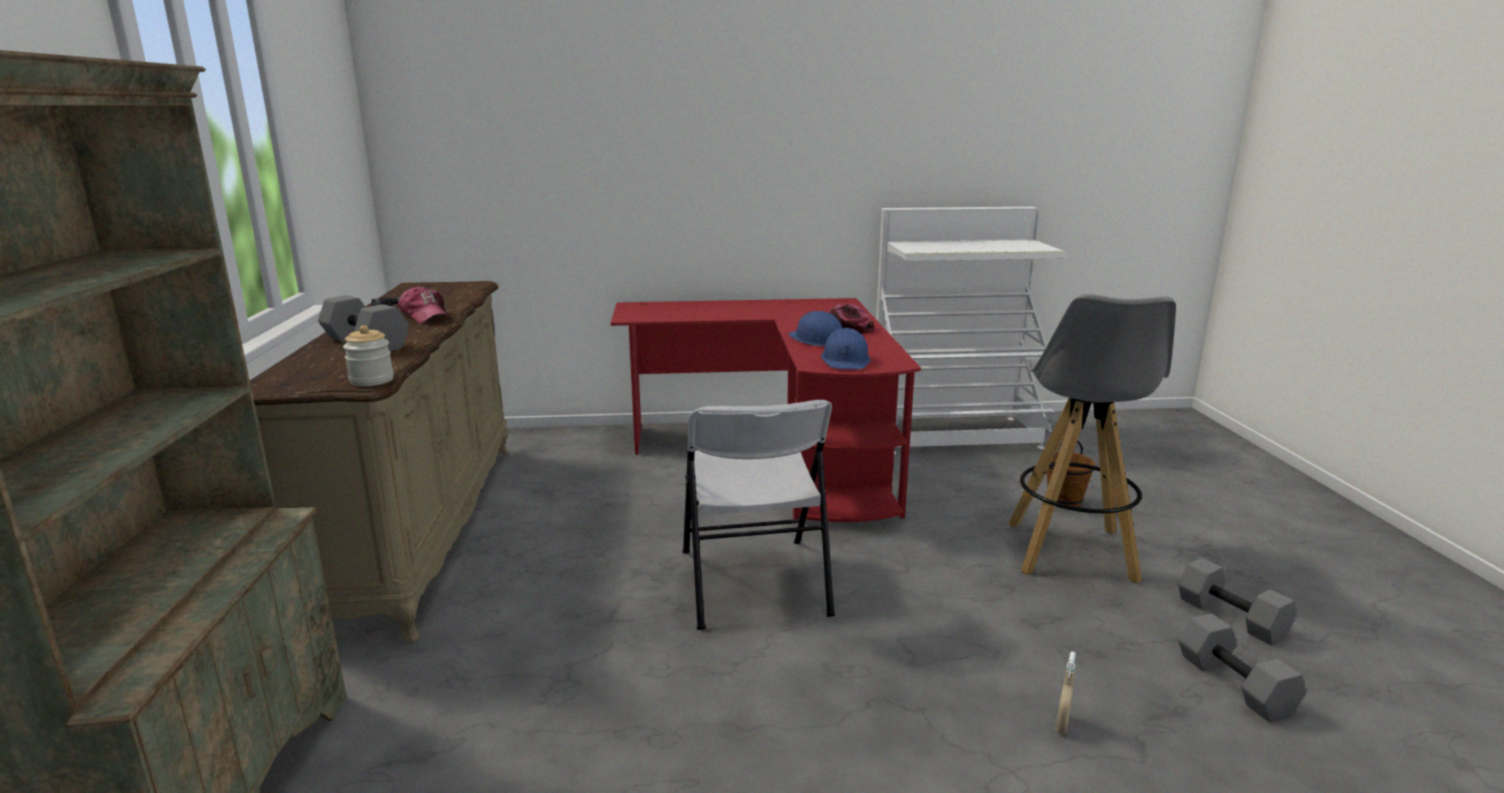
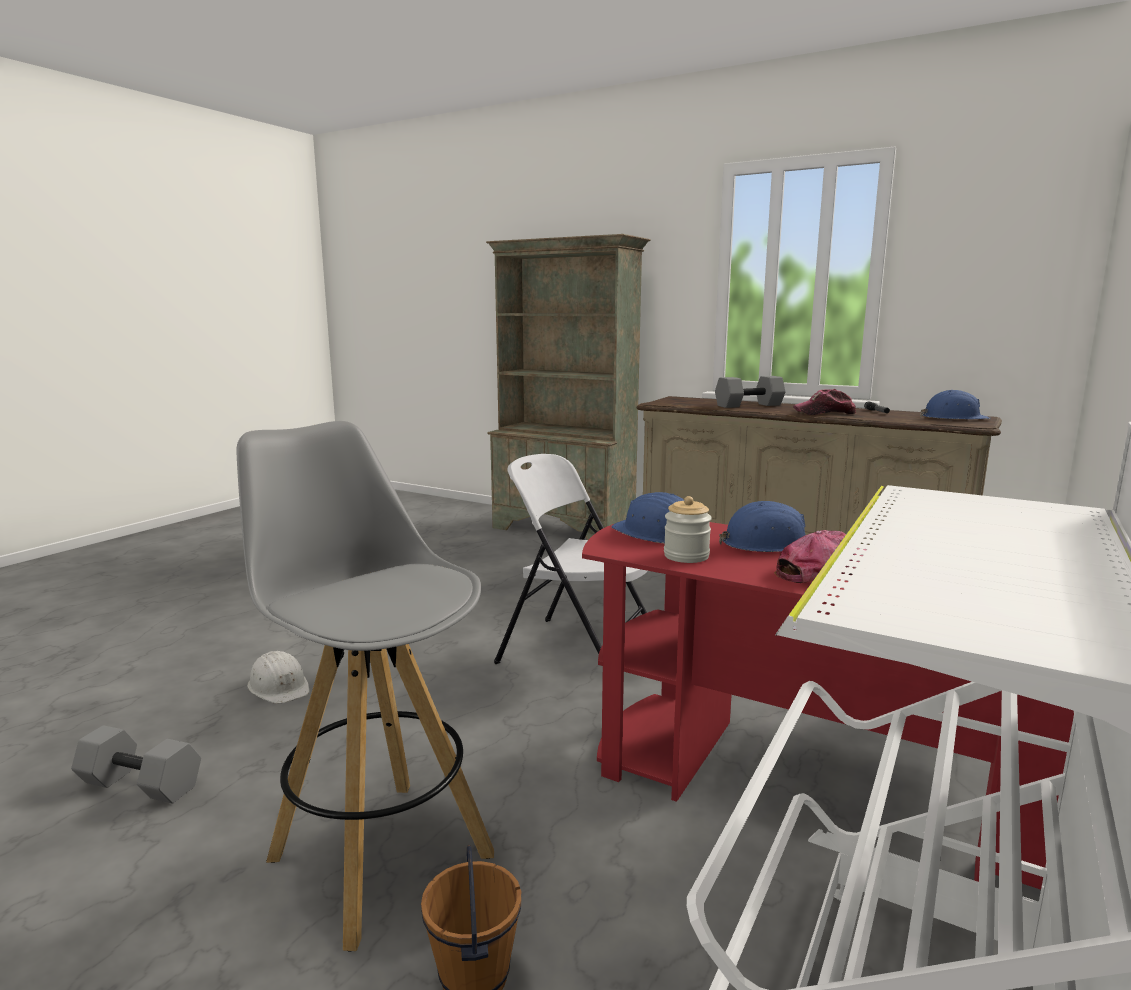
camera: 125 degrees right, 5 degrees down
(371, 380) = (658, 403): jar -> jar (686, 556)
(433, 288) = (953, 418): none -> blue hard hat
(1062, 725) = (279, 687): beige spray bottle -> white hard hat
(1232, 618) = (133, 874): grey dumbbell -> none

